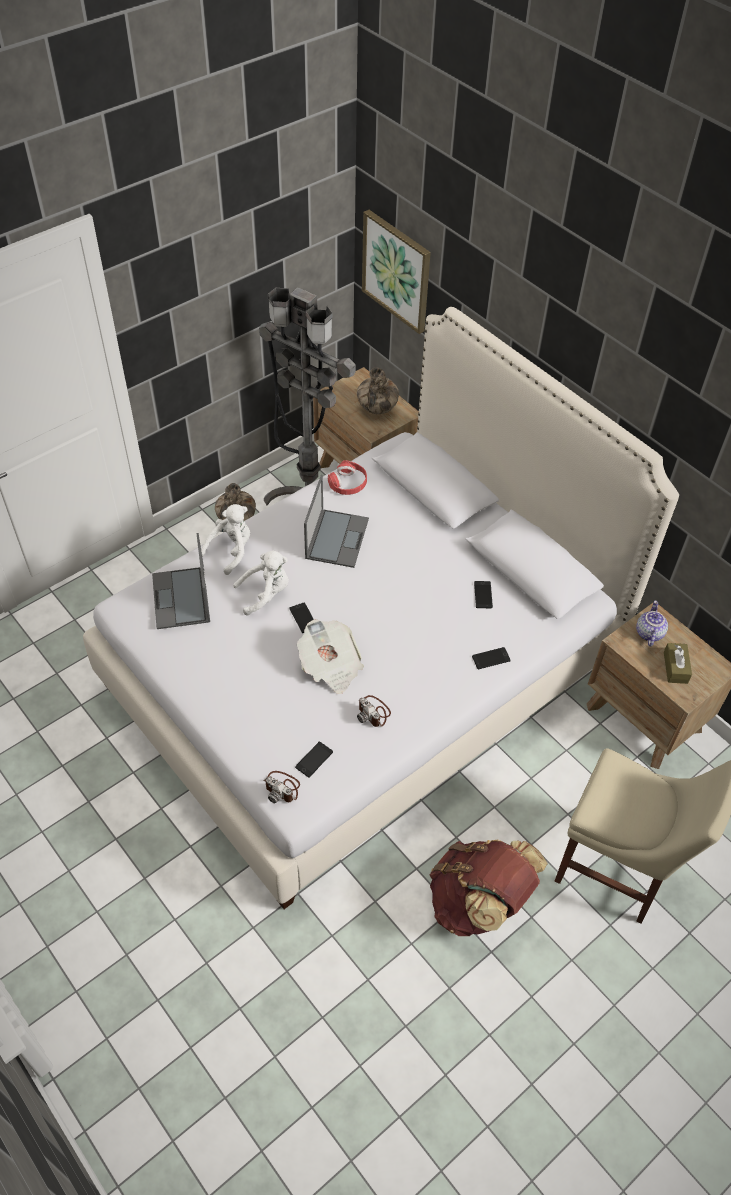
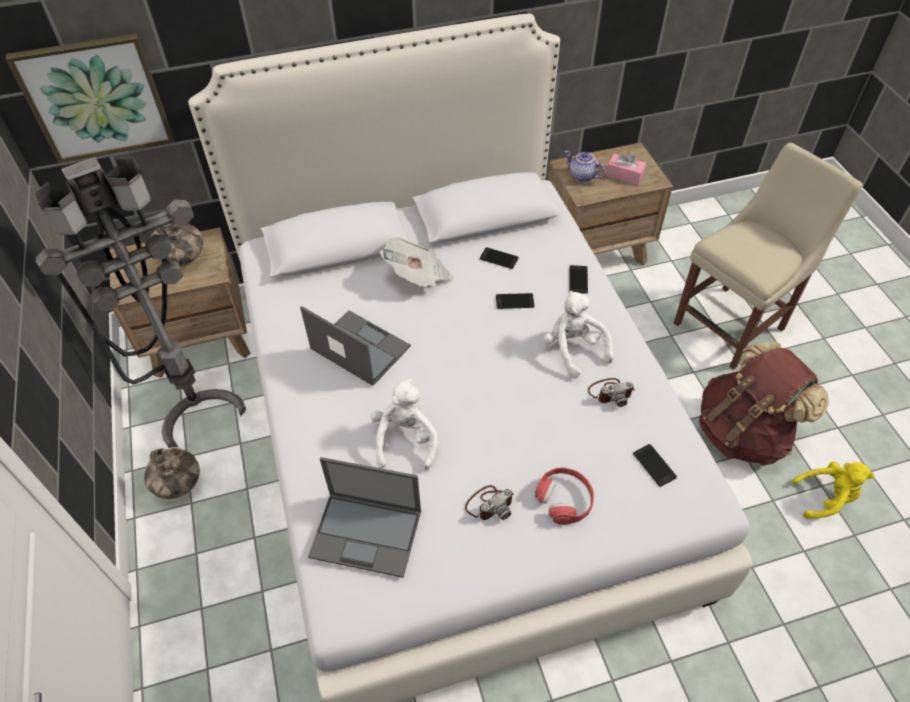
camera: 65 degrees left, 0 degrees up
(231, 551) = (317, 457): white plush toy -> white plush toy (573, 350)
(282, 788) = (683, 507): camera -> camera (489, 504)
(303, 618) = (458, 414): phone -> phone (514, 301)
(330, 666) = (535, 411): newspaper -> newspaper (418, 276)
(348, 483) = (285, 313): red headphones -> red headphones (564, 499)
(436, 993) = (825, 498): none -> yellow plush toy
(675, 667) = (624, 175): brown tissue box -> pink tissue box

